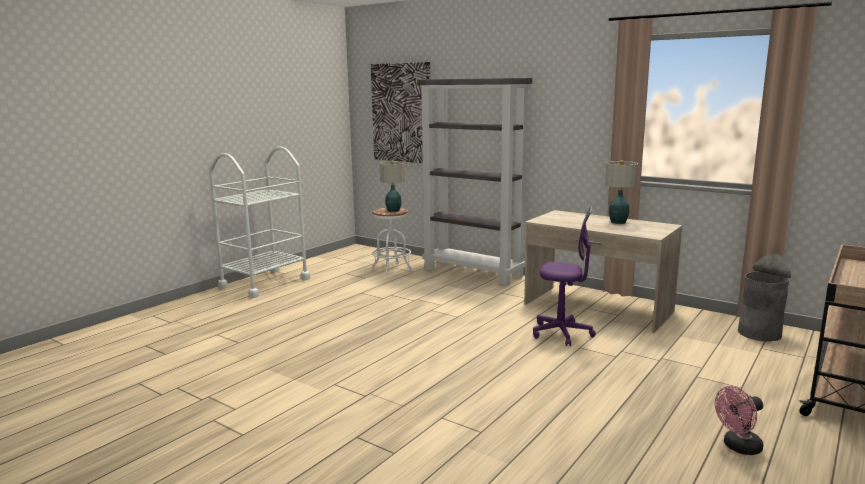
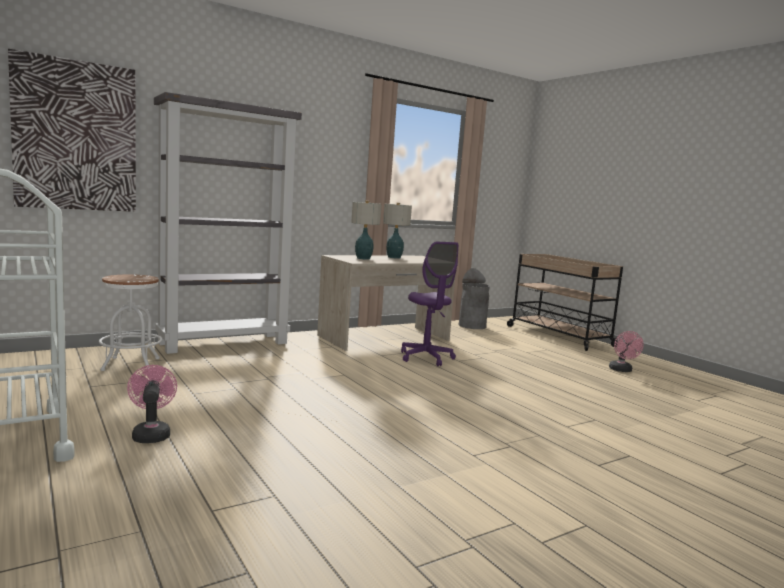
camera: 70 degrees left, 5 degrees down
(293, 301) = (151, 434): none -> pink fan
(393, 211) = (137, 277): table lamp -> table lamp (363, 258)
(562, 333) = (426, 358): purple office chair -> purple office chair turned 120 degrees clockwise

